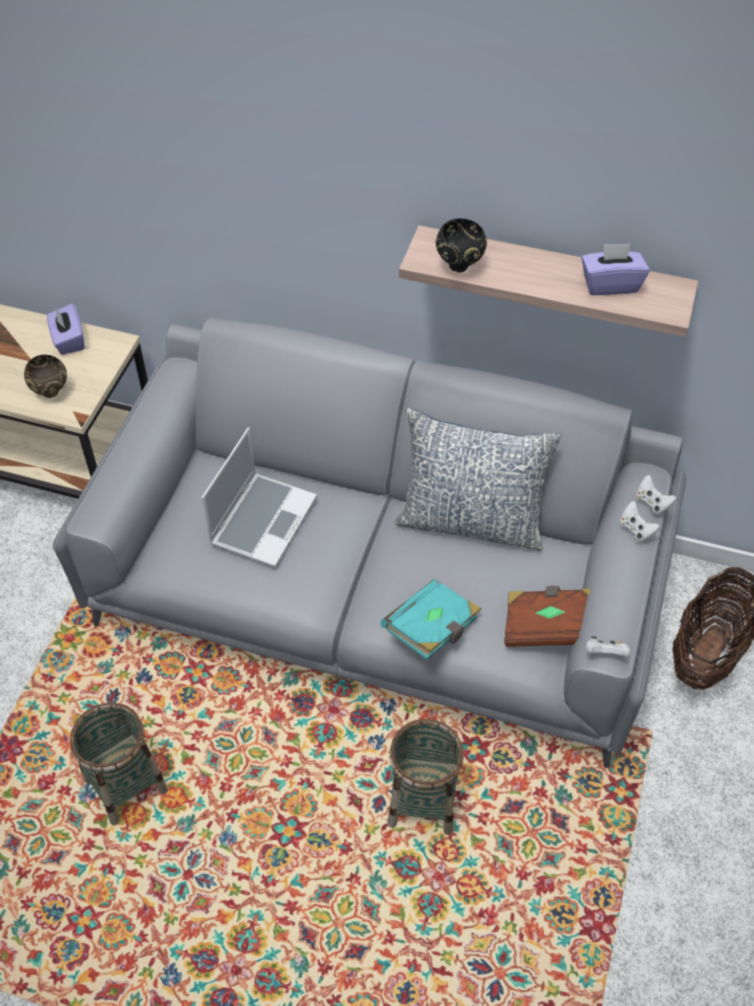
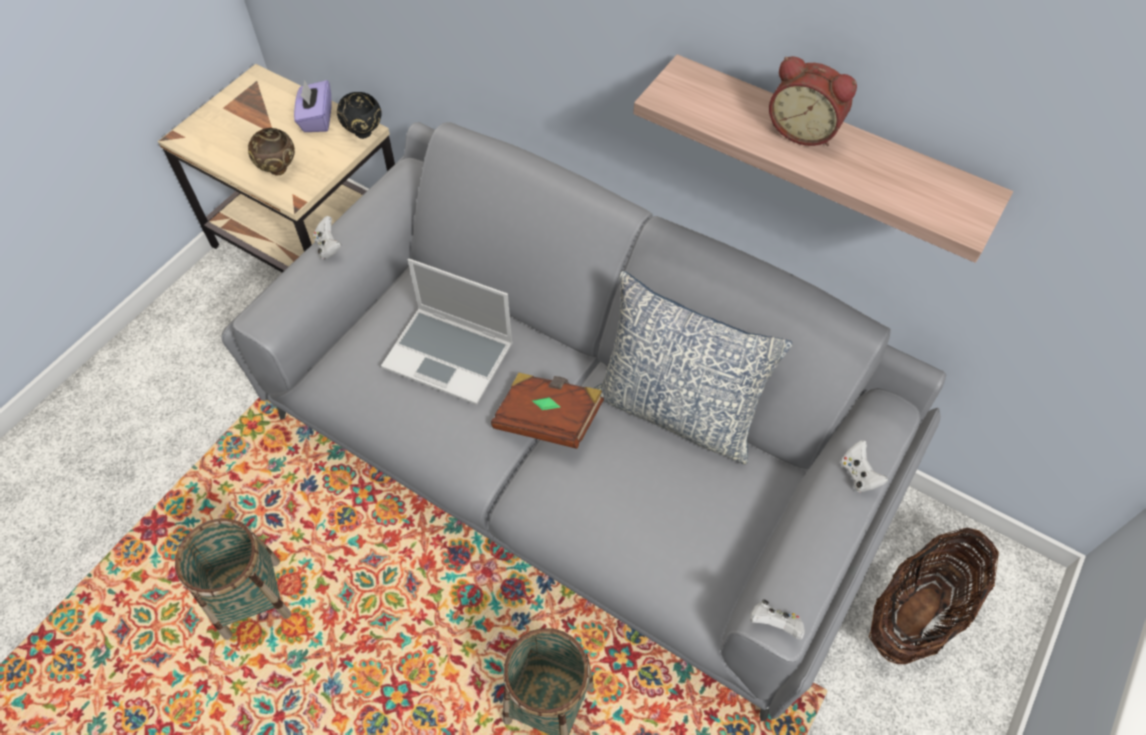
camera: 15 degrees right, 5 degrees up
(262, 520) = (450, 356): laptop -> laptop turned 75 degrees clockwise
(432, 629) = (591, 529): turquoise book -> none
(460, 266) = (709, 113): black bowl -> black bowl (364, 133)
(535, 265) = (804, 130): none -> alarm clock
(549, 627) = (726, 560): brown book -> brown book (548, 419)
(610, 284) = (894, 173): purple tissue box -> none
(652, 503) = (888, 445): white game controller -> white game controller (328, 247)

